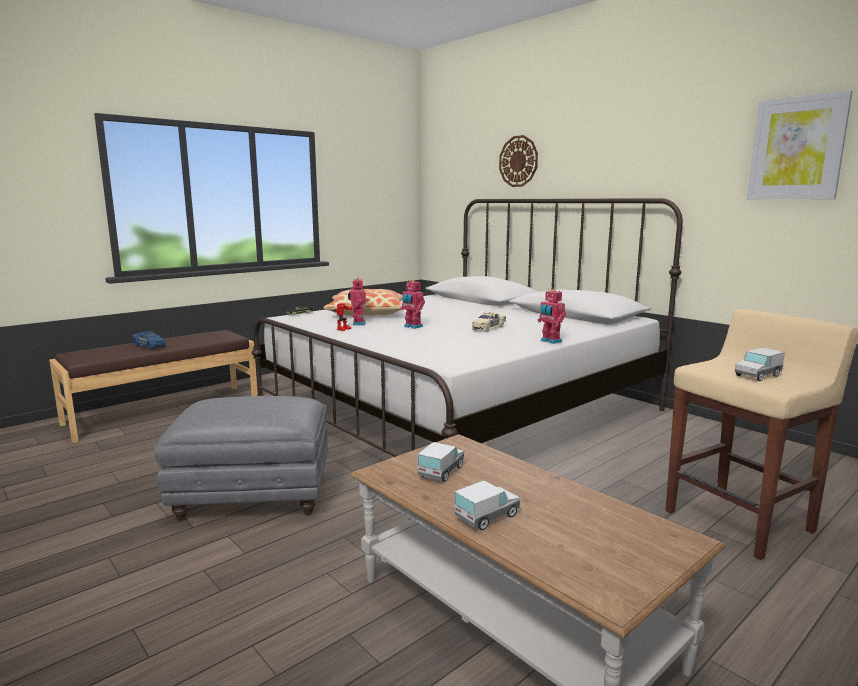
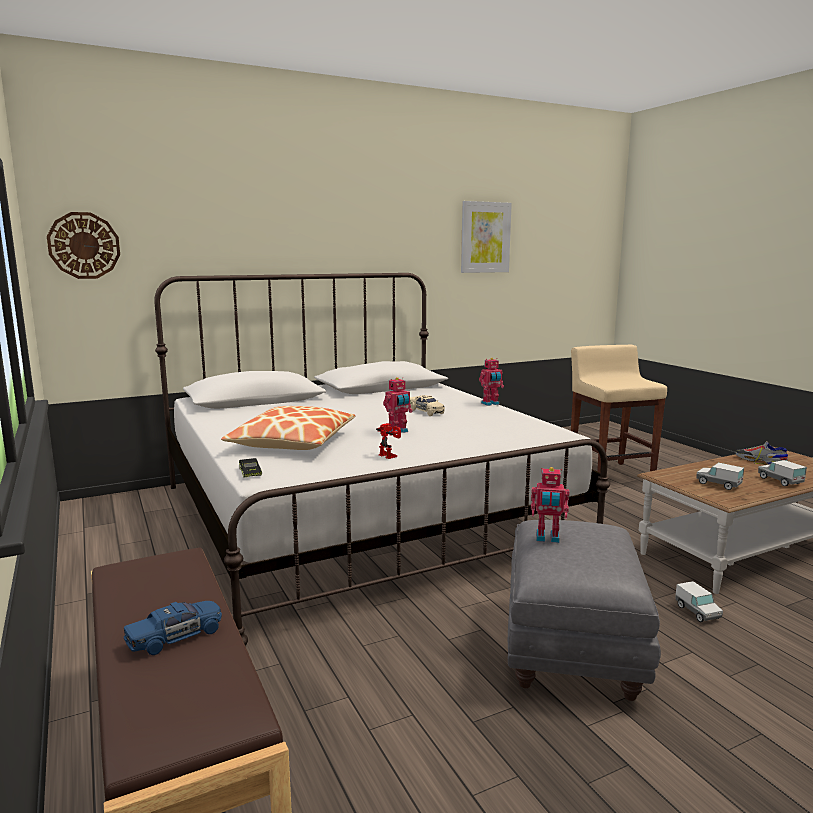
camera: 75 degrees left, 0 degrees up
(357, 323) = (358, 449): toy robot -> toy robot (547, 538)
(518, 161) = (232, 230): wall clock -> wall clock (84, 245)
(590, 514) = (760, 461): none -> shoe
(757, 376) = (629, 381): toy truck -> toy truck (697, 612)

